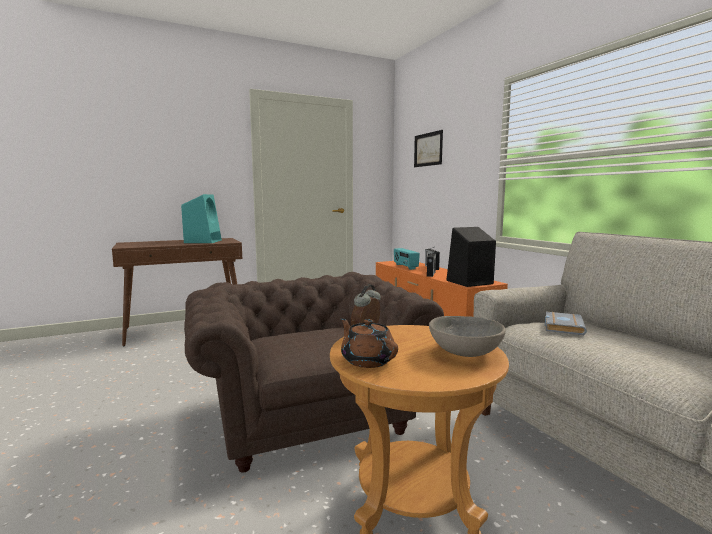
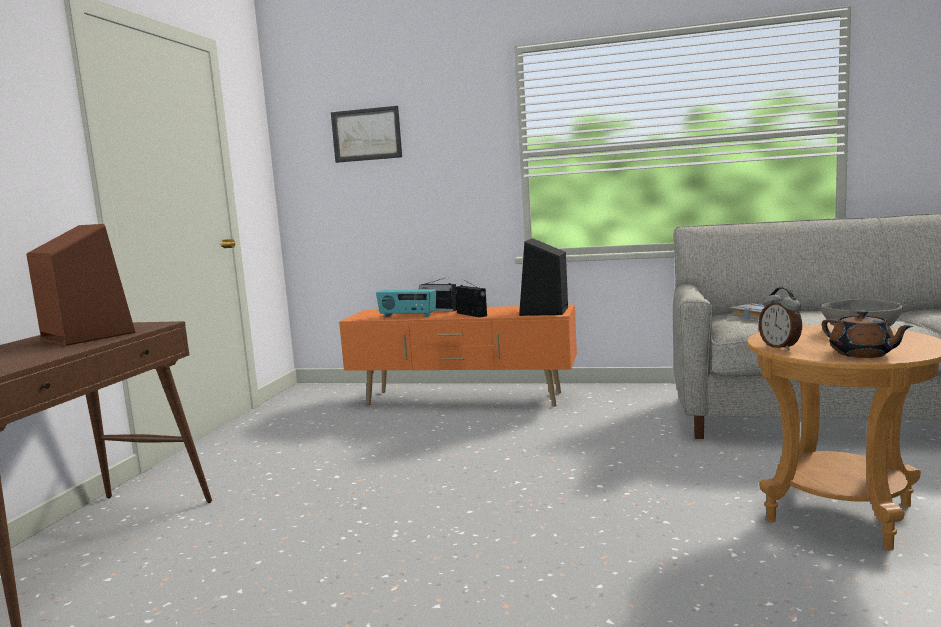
camera: 50 degrees left, 0 degrees up
(203, 241) = (86, 336): turquoise speaker -> brown speaker
(308, 412) = (597, 517): brown armchair -> none
(367, 360) = (862, 354): brown teapot -> brown teapot turned 120 degrees counterclockwise

